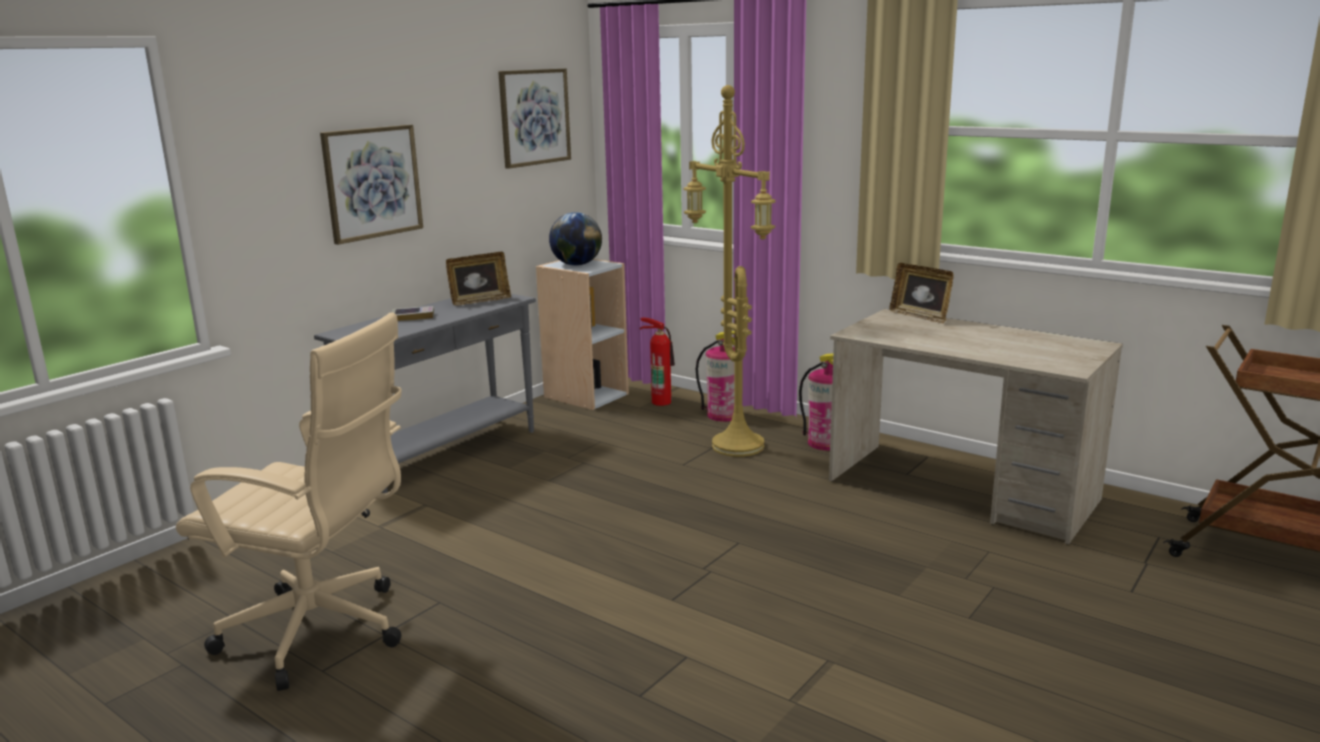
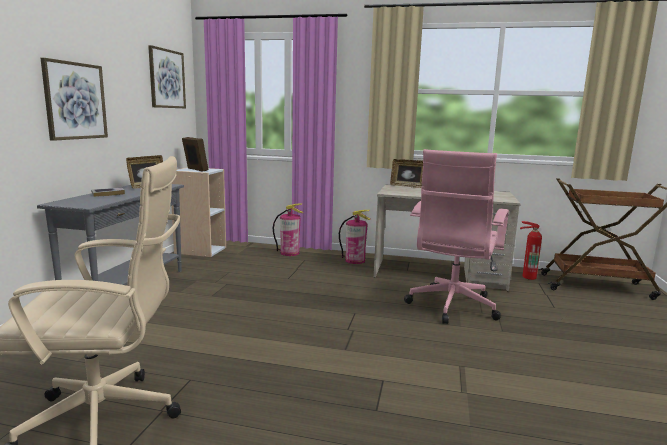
camera: 25 degrees left, 5 degrees down
(576, 265) = (195, 169): globe -> picture frame
(661, 401) = (248, 249): fire extinguisher -> fire extinguisher (527, 277)
(733, 446) = (308, 267): yellow floor lamp -> none
(917, 559) = (451, 307): none -> pink office chair

